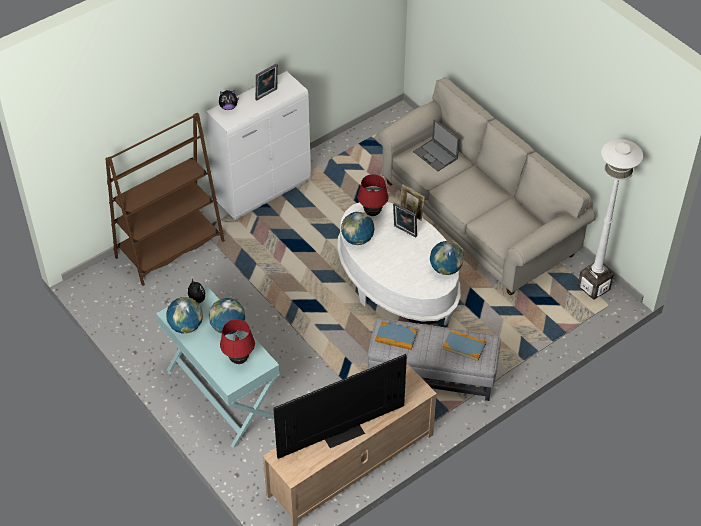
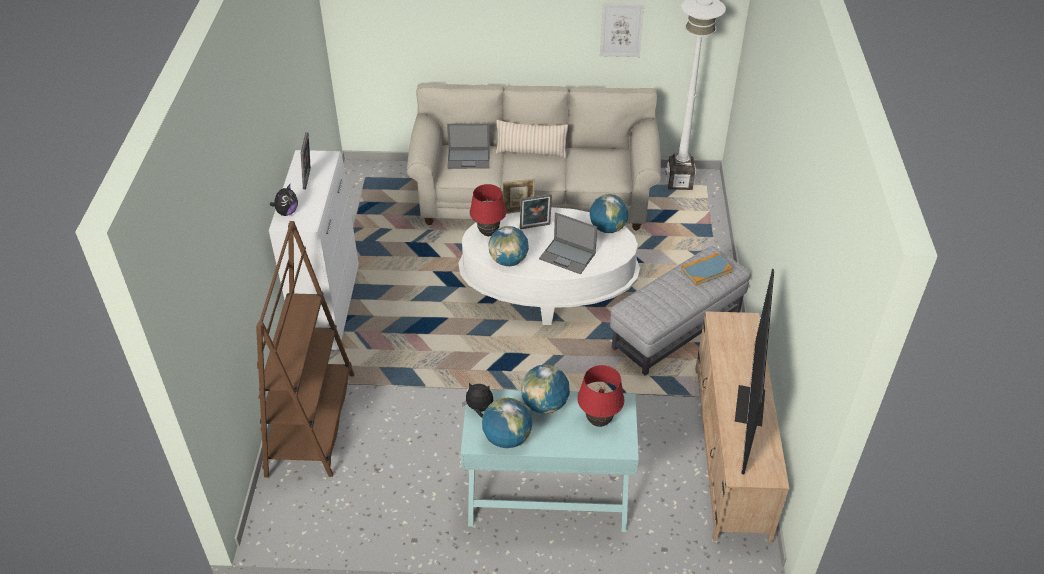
camera: 50 degrees left, 5 degrees down
(394, 265) = (568, 256): none -> laptop
(396, 337) = (651, 306): book -> none
(482, 181) = (531, 152): none -> beige pillow
(584, 132) = (621, 30): none -> picture

